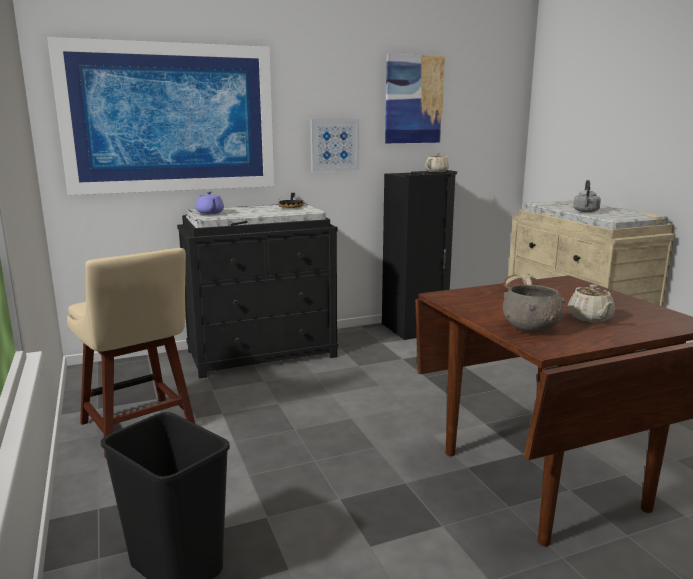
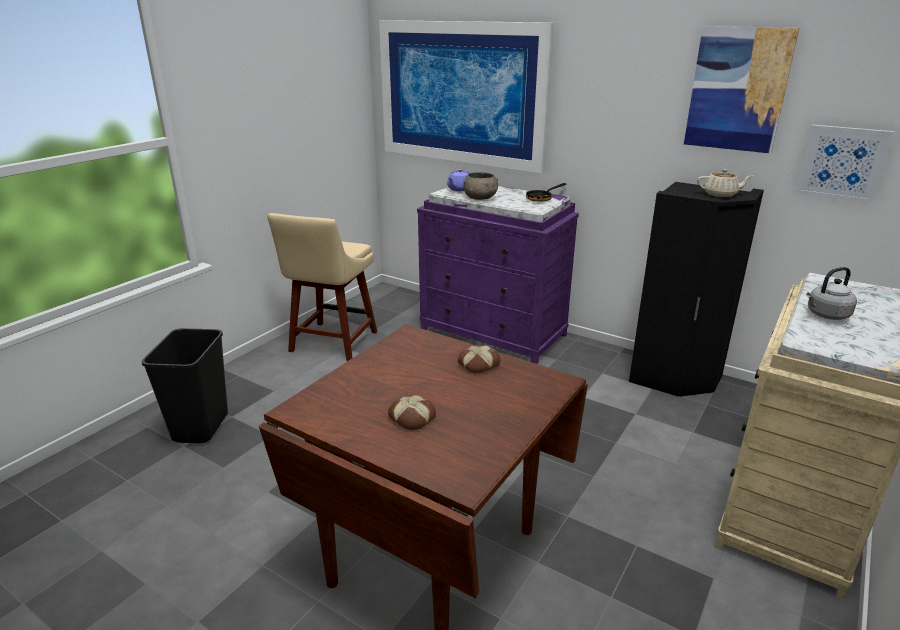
camera: 55 degrees right, 10 degrees up
(262, 354) = (493, 332): black dresser -> purple dresser
(334, 145) = (617, 137): picture -> picture (842, 163)
(531, 328) = (349, 393): grey bowl -> grey bowl (480, 198)
(590, 318) = (413, 417): beige teapot -> bread

